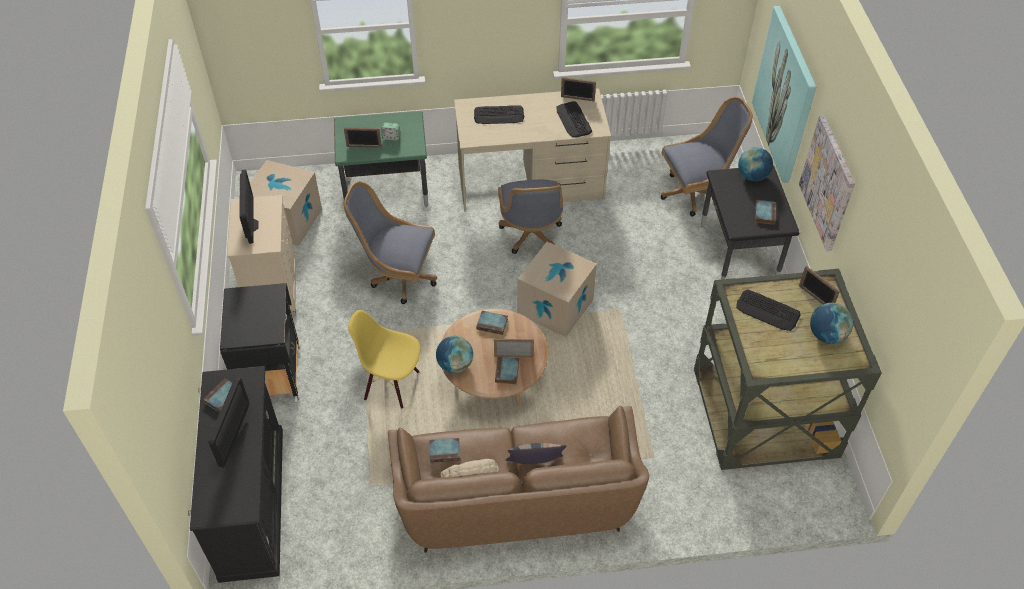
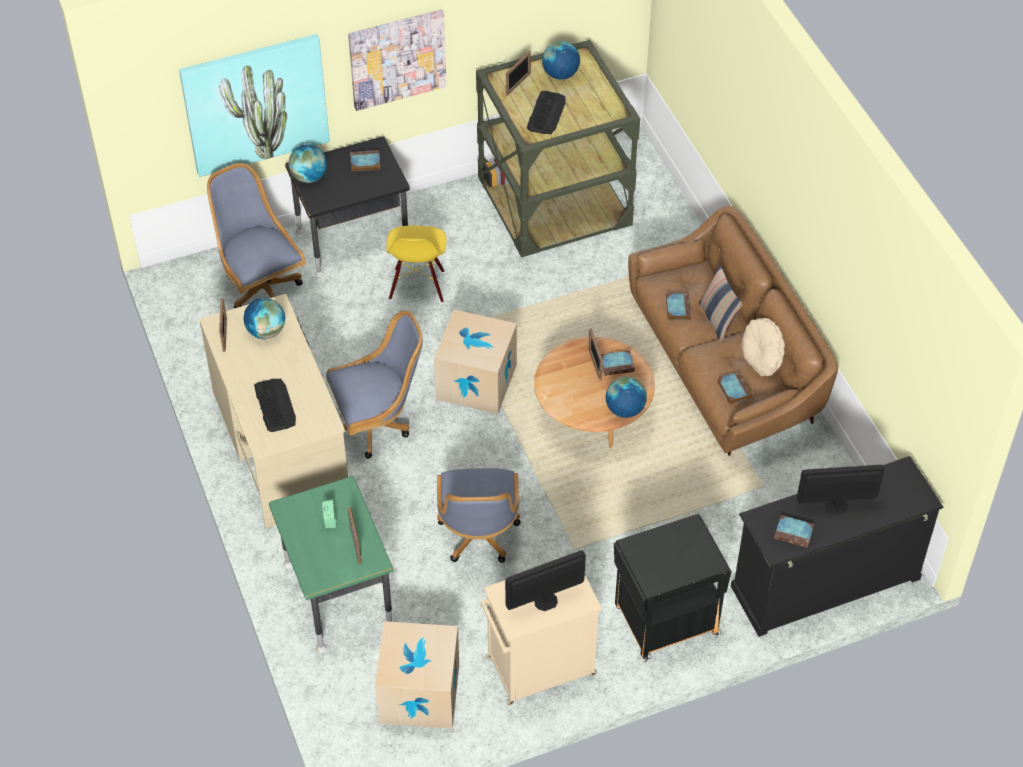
camera: 105 degrees left, 0 degrees up
(392, 384) = (634, 503): yellow chair -> yellow chair (418, 285)
(493, 324) = (559, 390): book -> book (677, 308)
(573, 120) = (266, 331): keyboard -> globe

